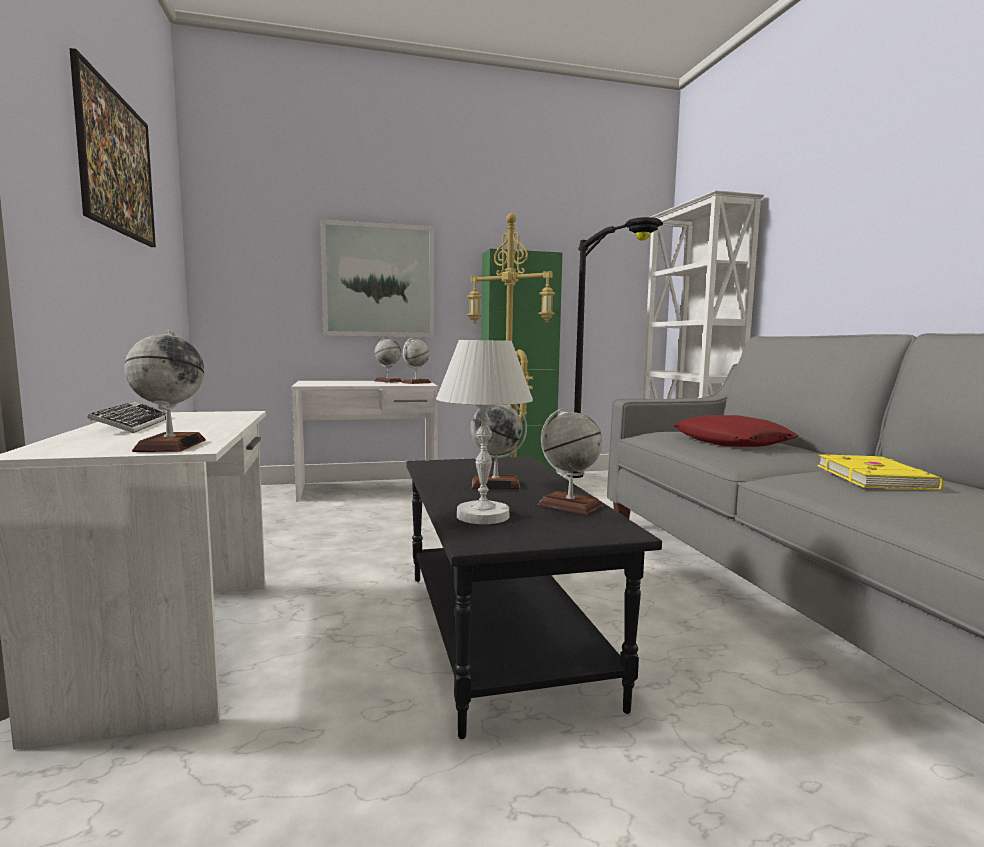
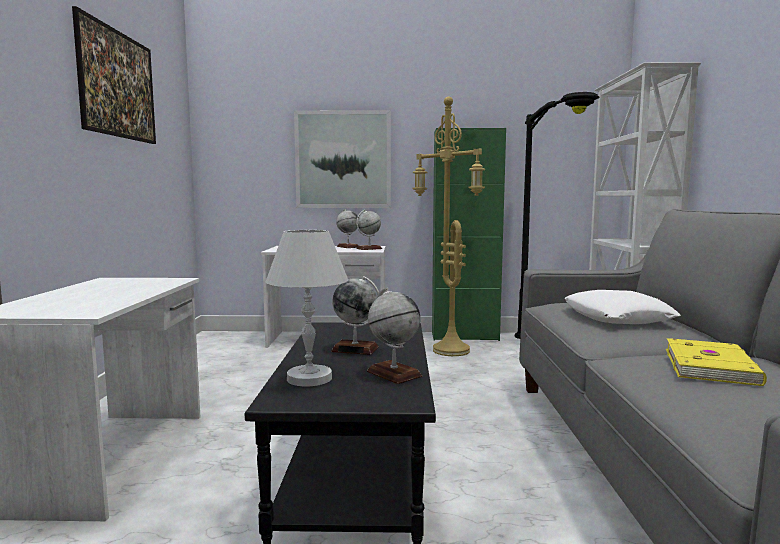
camera: 15 degrees right, 0 degrees up
(133, 425) = (86, 289): keyboard -> none
(170, 445) = (79, 310): globe -> none
(731, 442) = (617, 317): red pillow -> white pillow

